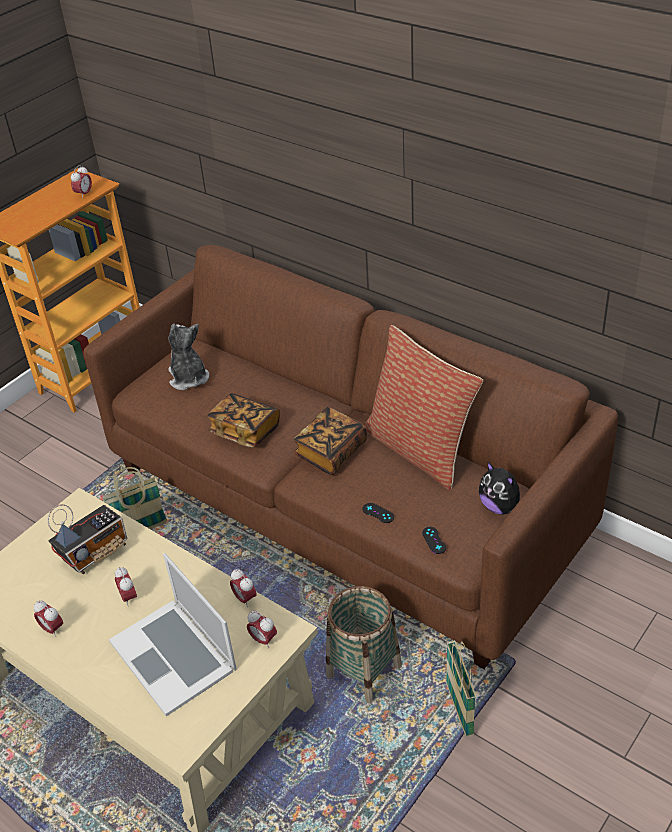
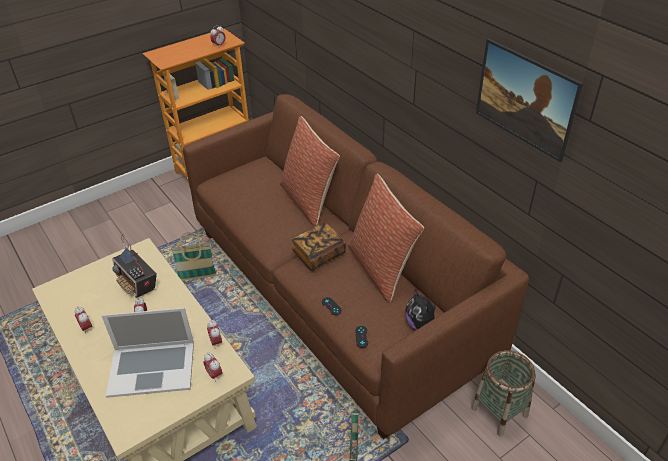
camera: 15 degrees right, 0 degrees up
(95, 553) = (137, 284): radio -> radio turned 75 degrees clockwise
(173, 655) = (152, 368): laptop -> laptop turned 75 degrees counterclockwise
(188, 378) = (249, 182): plush toy -> none
(245, 430) = (269, 226): book -> none
(282, 384) = (309, 200): none -> pillow
(364, 671) = (299, 415): basket -> basket (499, 411)
(579, 215) = (521, 117): none -> picture

